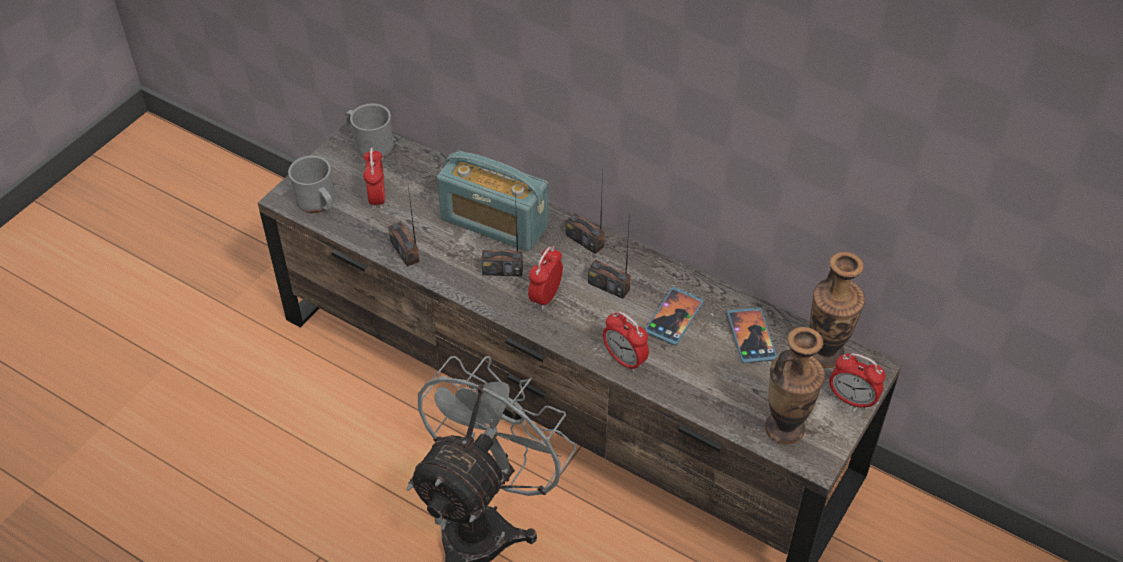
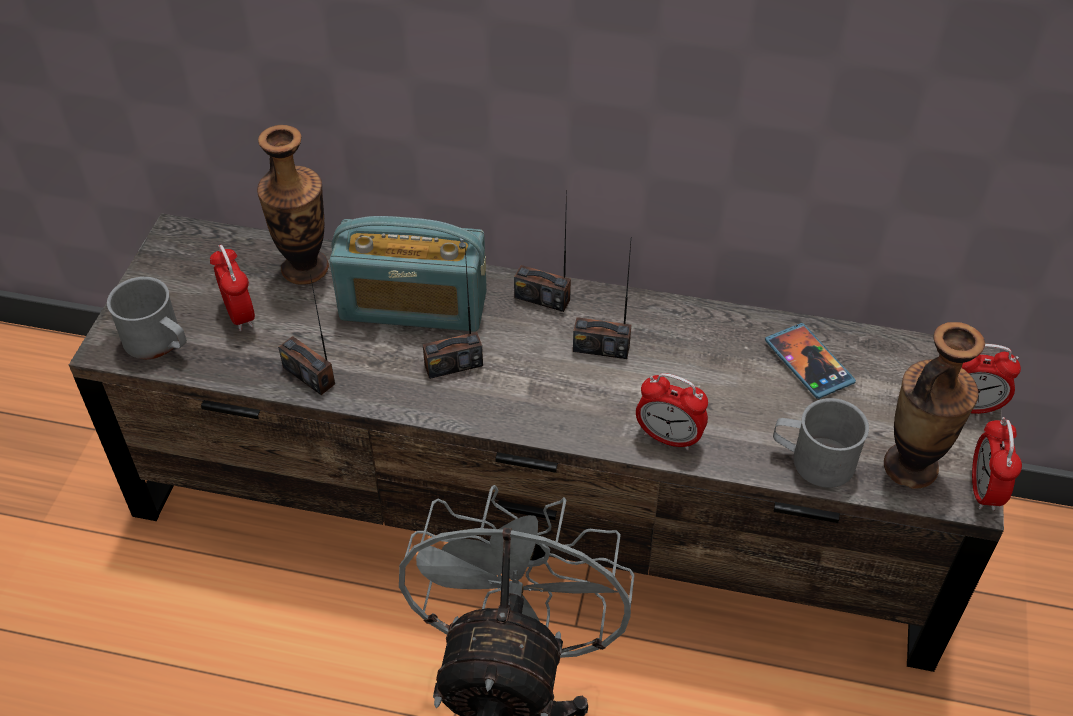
camera: 20 degrees left, 0 degrees up
(369, 143) = (197, 246): grey mug -> grey mug (812, 460)
(545, 296) = (526, 384): alarm clock -> alarm clock (983, 490)
(674, 318) = (703, 365): phone -> none
(825, 353) = (906, 358): vase -> vase (305, 268)

